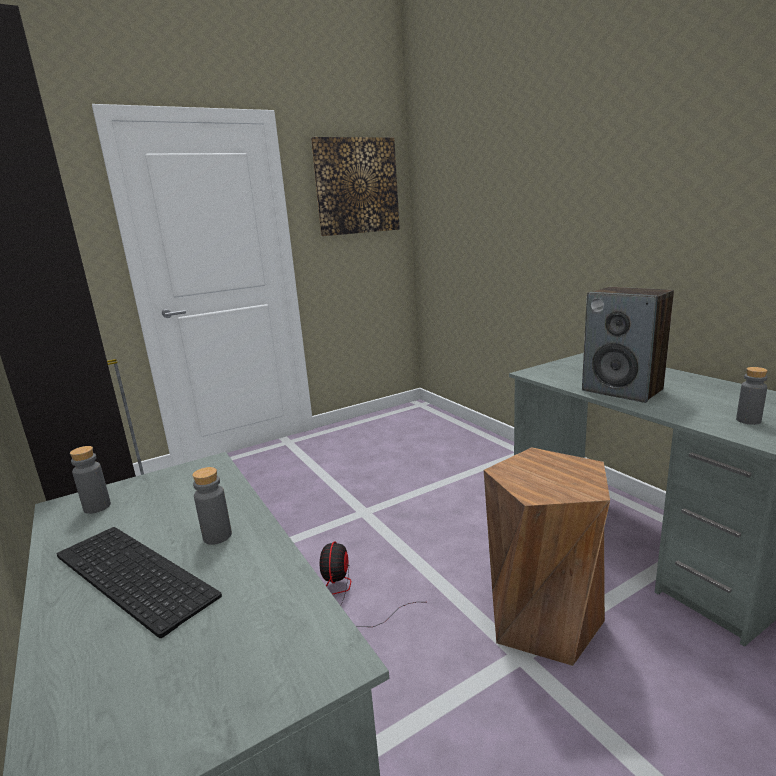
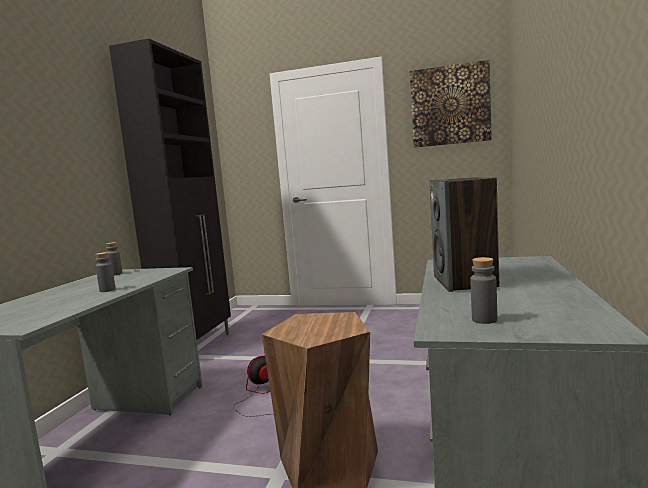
camera: 45 degrees right, 10 degrees down
(128, 576) = (65, 293): keyboard -> none

